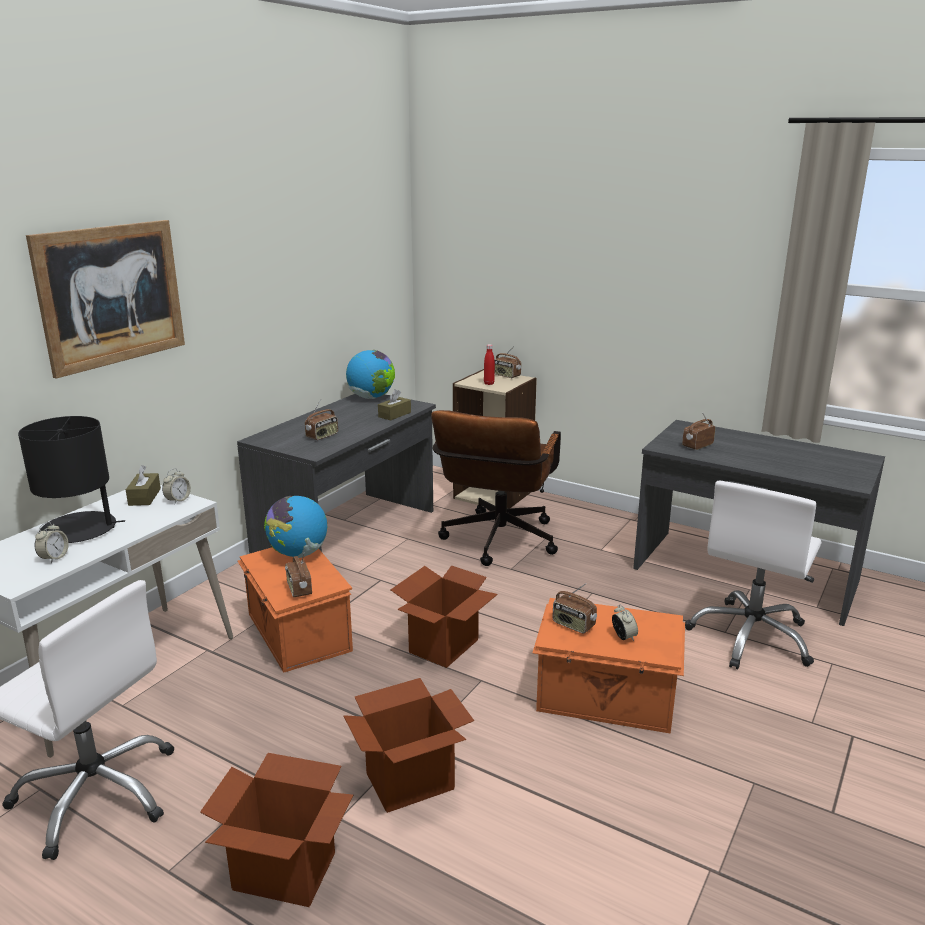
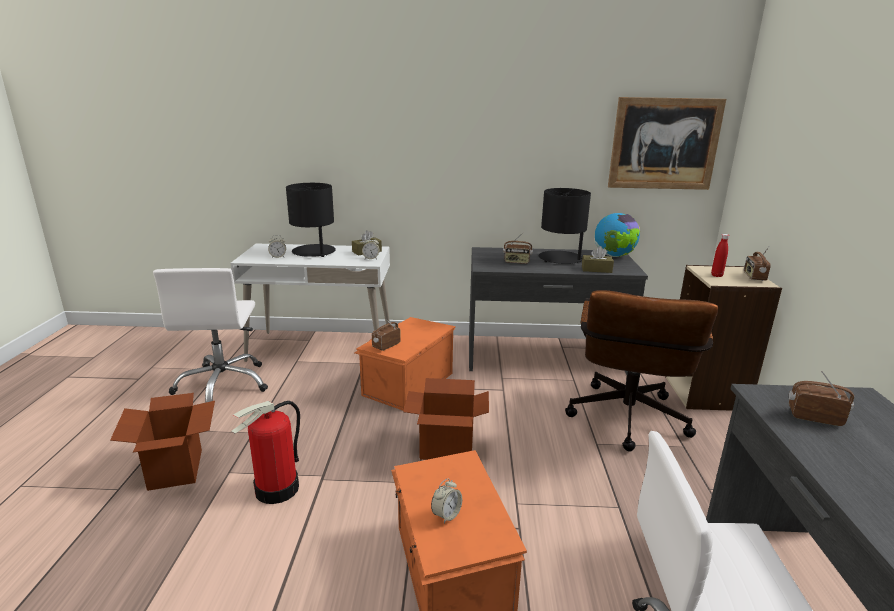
camera: 60 degrees right, 0 degrees up
(111, 295) = (388, 118): picture -> picture (664, 144)
(298, 554) = (428, 330): globe -> none
(344, 417) = (561, 259): none -> black table lamp
(410, 781) = (277, 489): cardboard box -> fire extinguisher
(497, 544) = (626, 423): brown office chair -> brown office chair turned 60 degrees counterclockwise
(573, 625) = (440, 476): radio -> none

